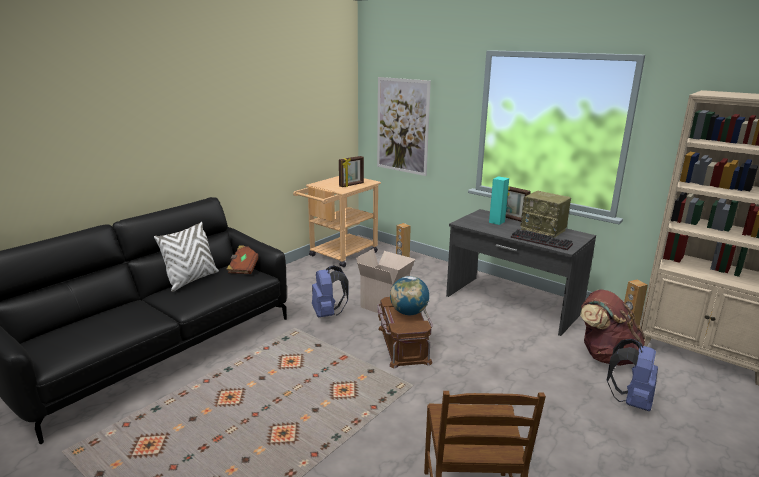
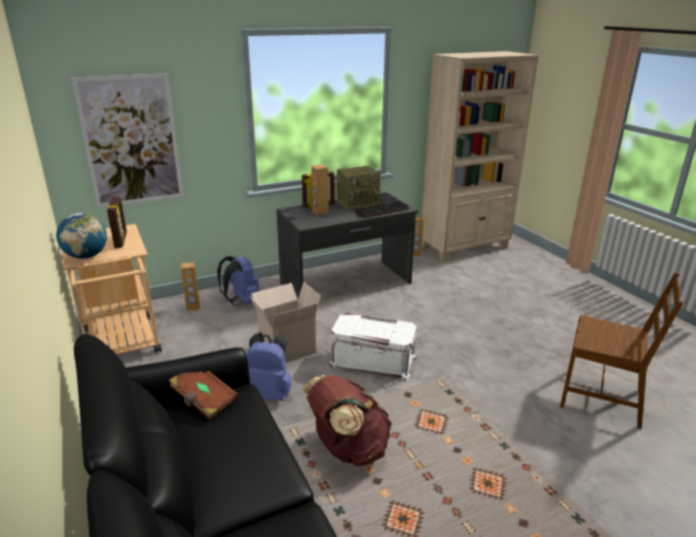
camera: 65 degrees left, 5 degrees up
(191, 280) = (198, 463): white pillow -> none
(402, 345) = (372, 362): brown storage box -> white storage box
(409, 313) = (373, 326): globe -> globe (86, 256)
(496, 222) = (320, 212): turquoise speaker -> brown speaker
(605, 356) = (448, 278): brown backpack -> brown backpack (348, 449)
(631, 401) = (504, 292): blue backpack -> blue backpack (241, 301)

